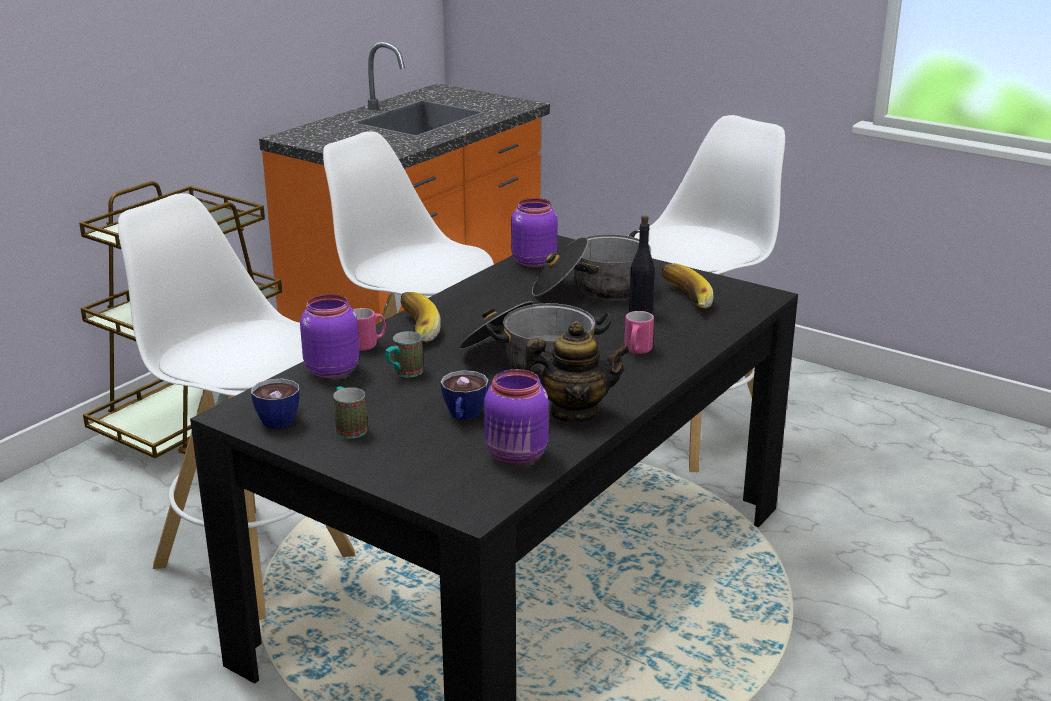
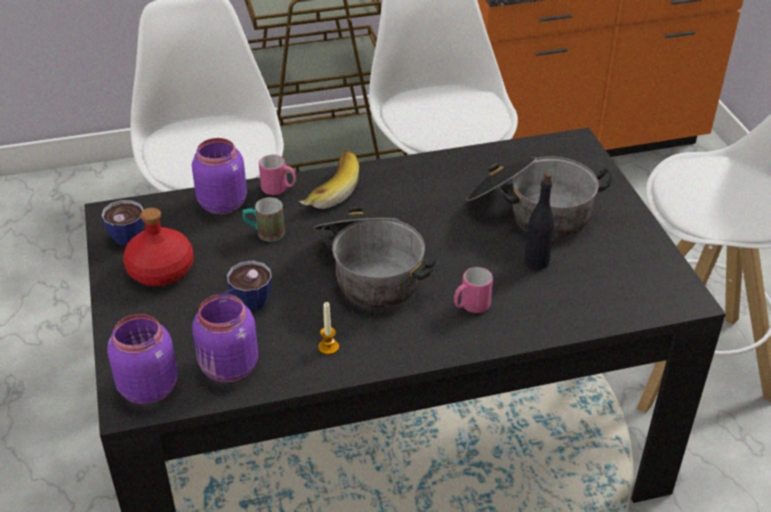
camera: 40 degrees right, 15 degrees up
(349, 427) = (160, 269): mug -> red bottle
(532, 261) = (524, 154): purple jar -> purple jar (148, 387)
(573, 412) = (328, 347): teapot -> candle
(682, 300) = (597, 265): banana -> none

